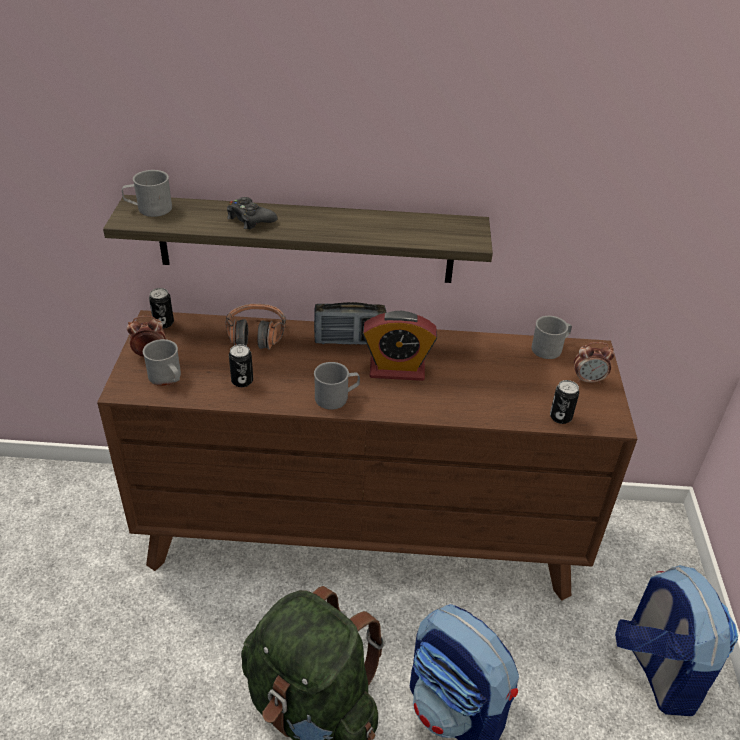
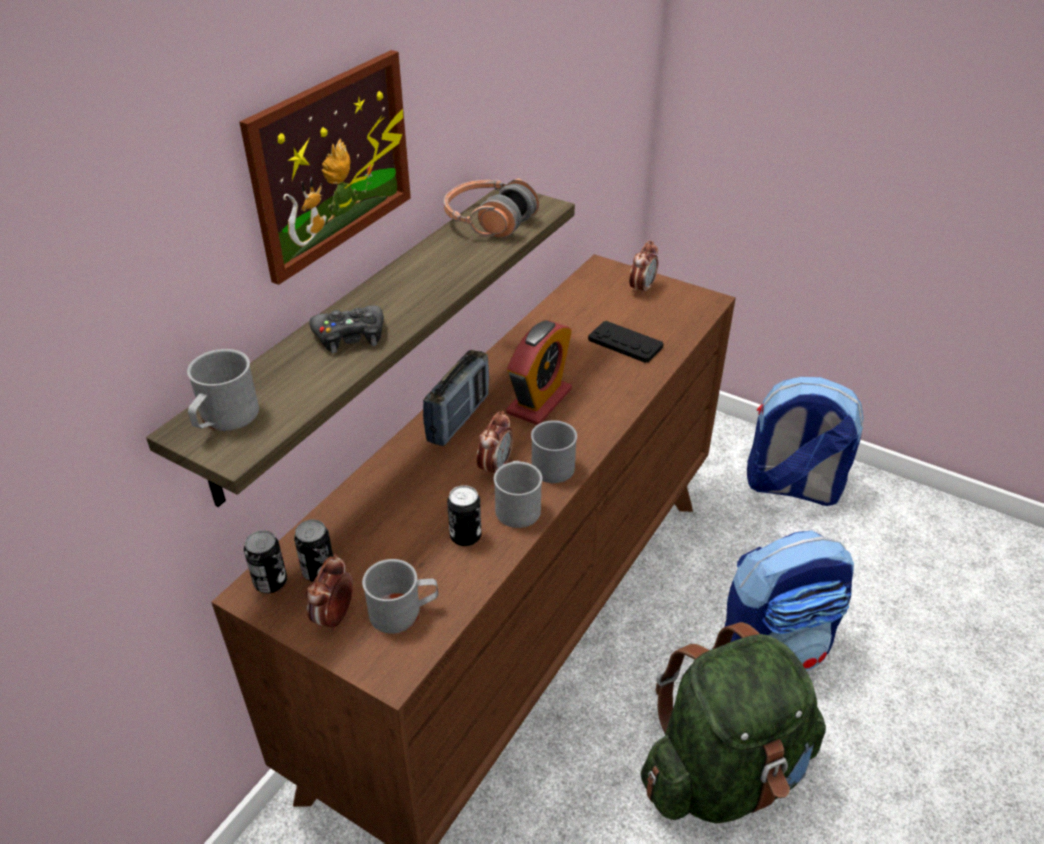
camera: 60 degrees left, 0 degrees up
(255, 335) = (380, 495): headphones -> headphones (489, 221)
(296, 116) = (332, 163): none -> picture
(313, 372) = (495, 467): none -> alarm clock
(505, 391) = (625, 343): none -> black game controller
(550, 348) = (579, 290): grey mug -> grey mug (517, 505)
(560, 417) = (683, 325): can -> can (319, 571)

